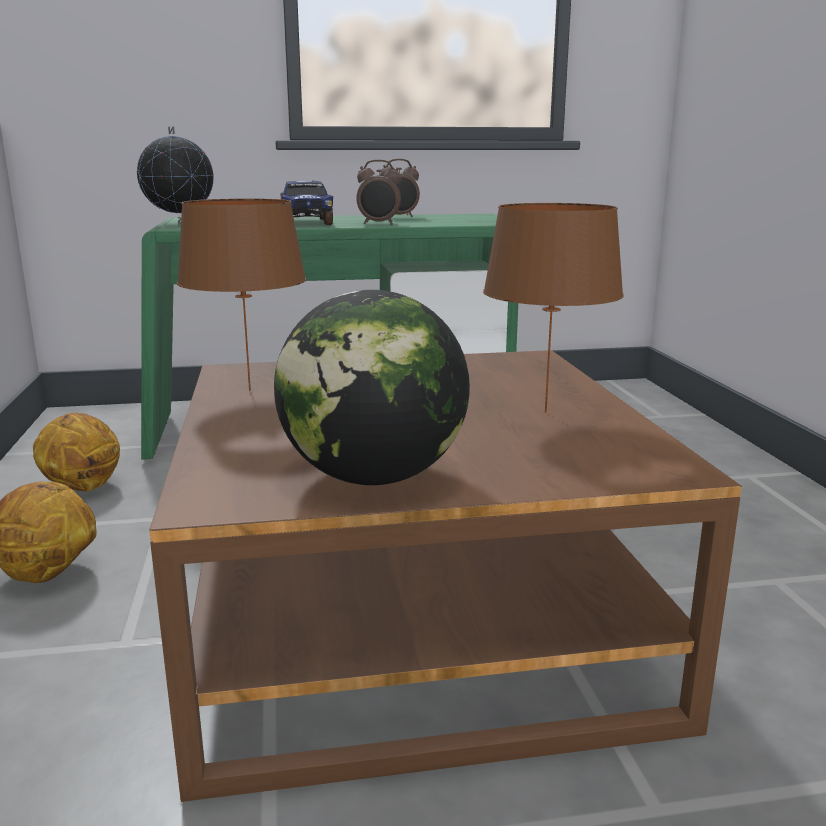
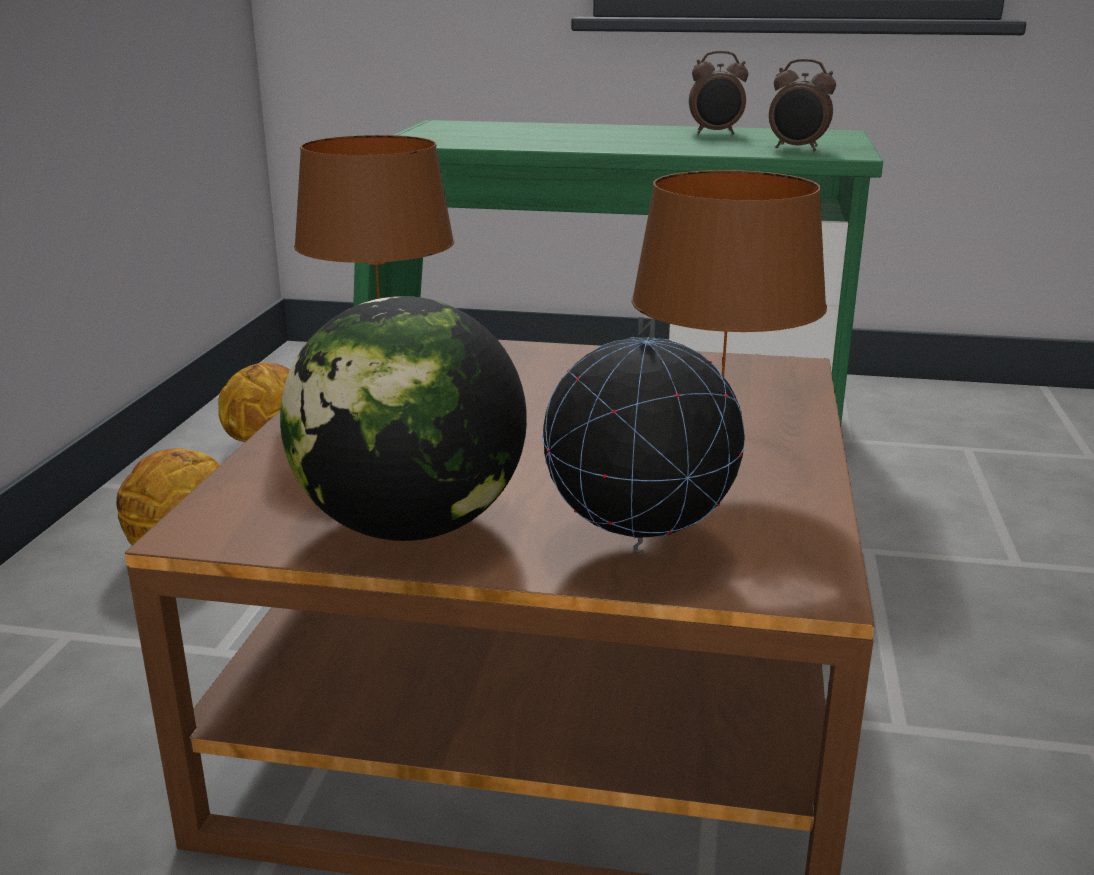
camera: 20 degrees right, 5 degrees up
(180, 223) = (419, 133): globe -> globe (638, 550)
(306, 222) = (575, 139): toy truck -> none
(379, 224) = (665, 148): alarm clock -> alarm clock (797, 149)

